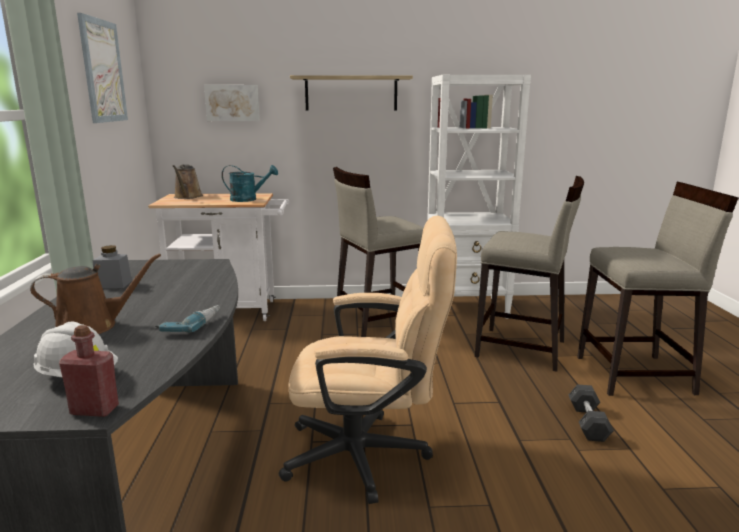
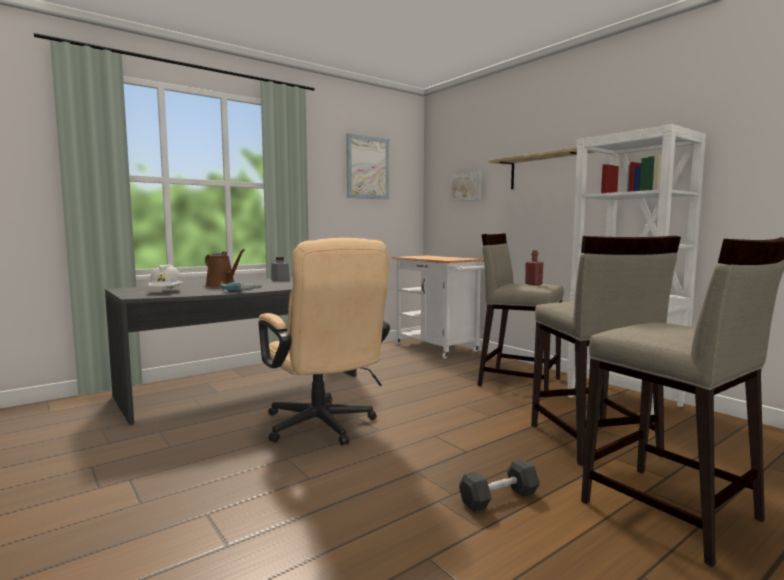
camera: 55 degrees right, 10 degrees down
(94, 410) = (136, 296): red bottle -> red bottle (533, 284)
(187, 197) = (427, 256): brown watering can -> none
(248, 199) = (451, 259): turquoise watering can -> none

